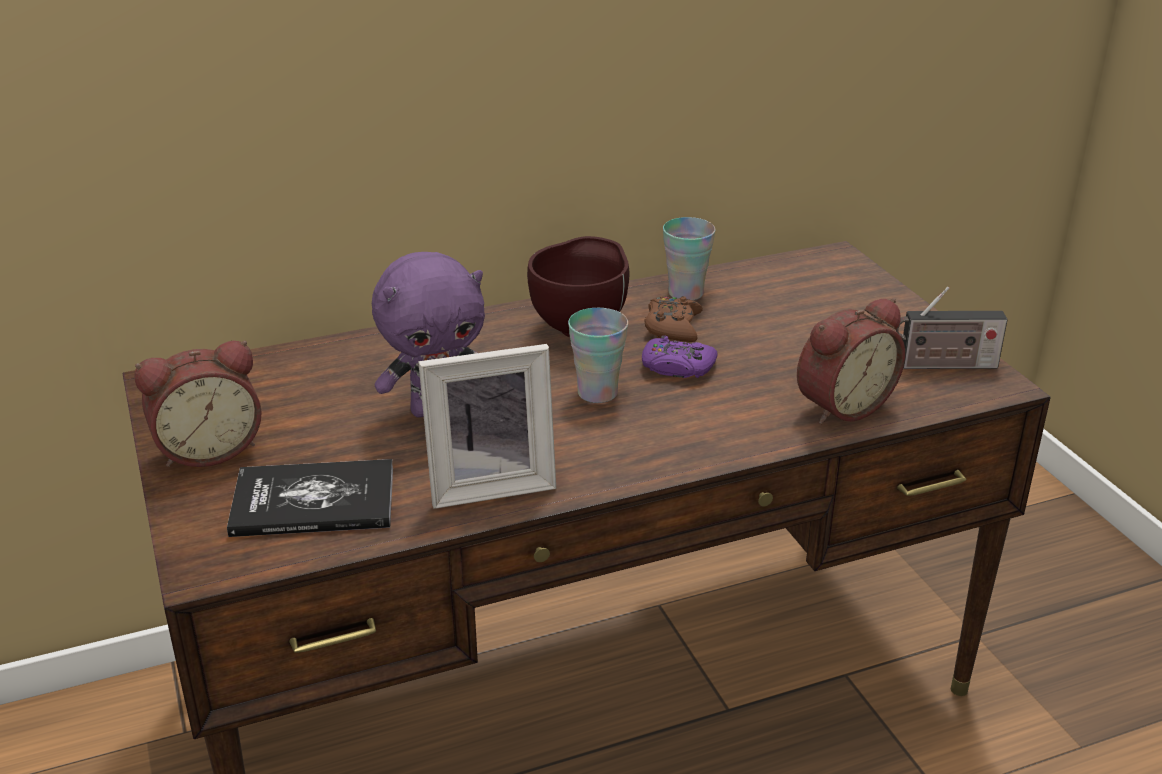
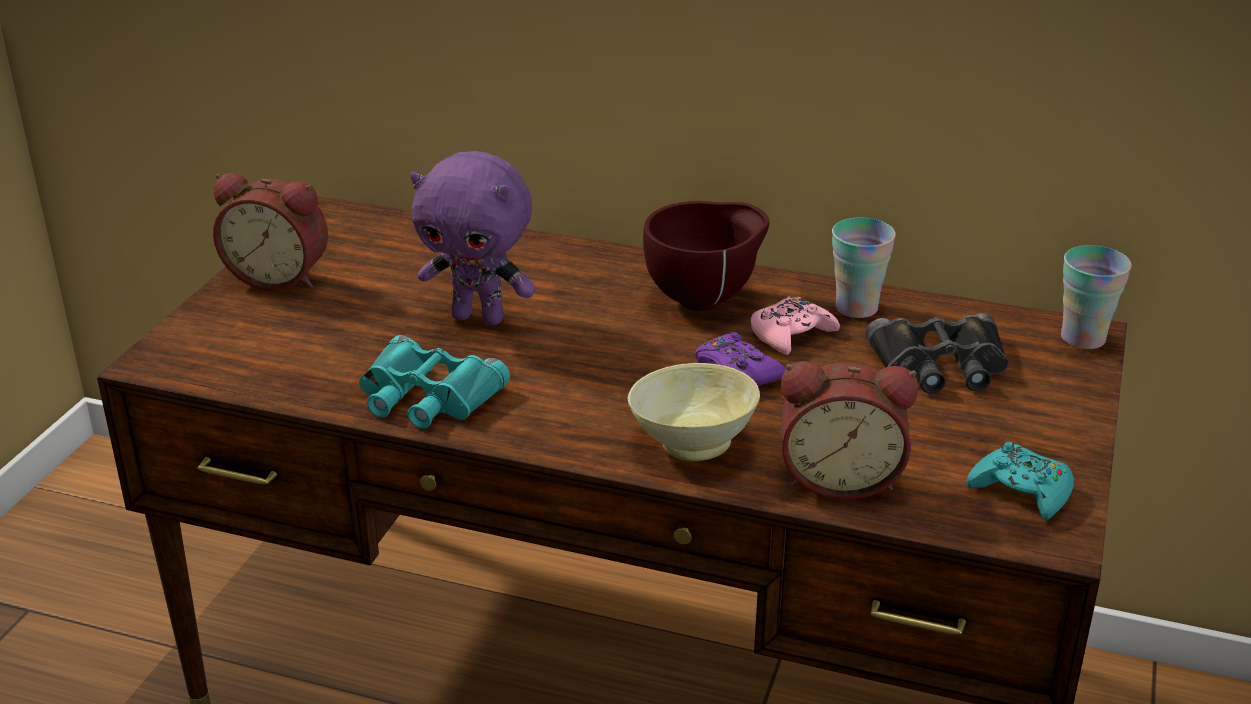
camera: 40 degrees right, 0 degrees up
(313, 501) = (288, 349): book -> none
(490, 484) = (427, 396): picture frame -> turquoise binoculars
(597, 393) = (628, 363): cup -> cup (1083, 338)
(672, 327) = (791, 334): brown game controller -> pink game controller
(723, 426) = (693, 443): none -> beige bowl
(789, 309) = (940, 365): none -> black binoculars
(943, 365) = (1021, 491): radio -> turquoise game controller

